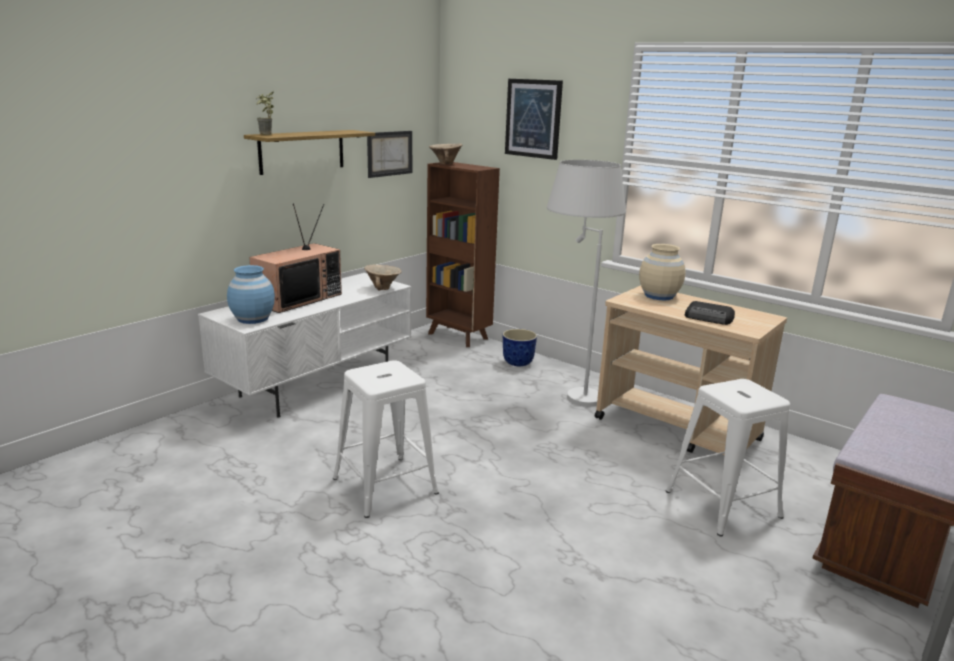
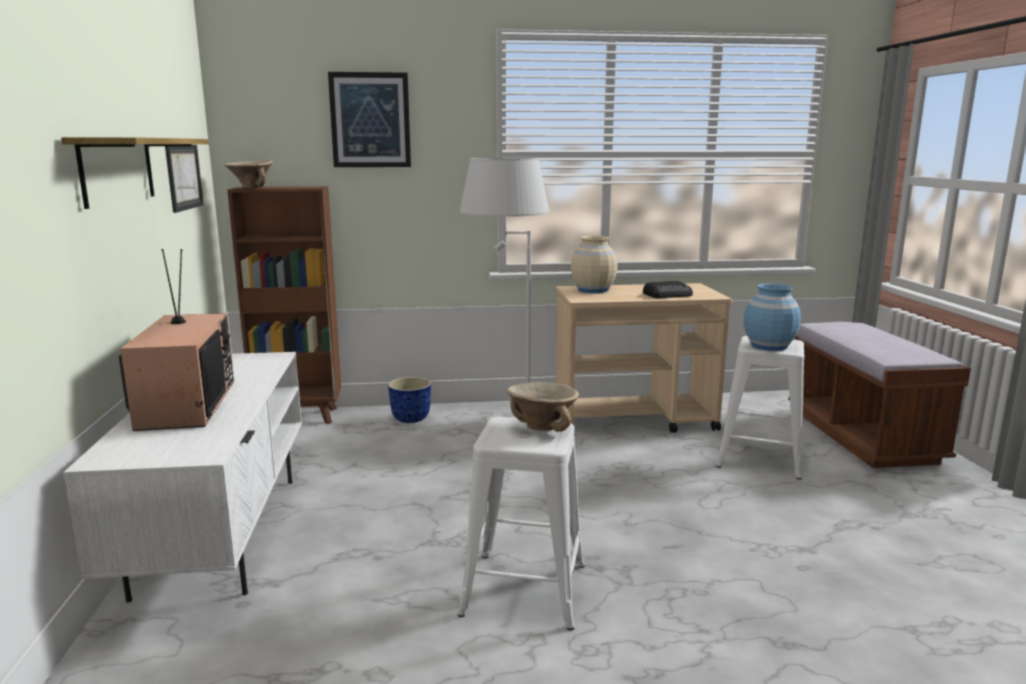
camera: 45 degrees left, 5 degrees down
(253, 318) = (184, 445): blue vase -> blue vase (768, 346)
(266, 135) = (103, 136): potted plant -> none
(383, 288) = (270, 362): beige bowl -> beige bowl (542, 426)

